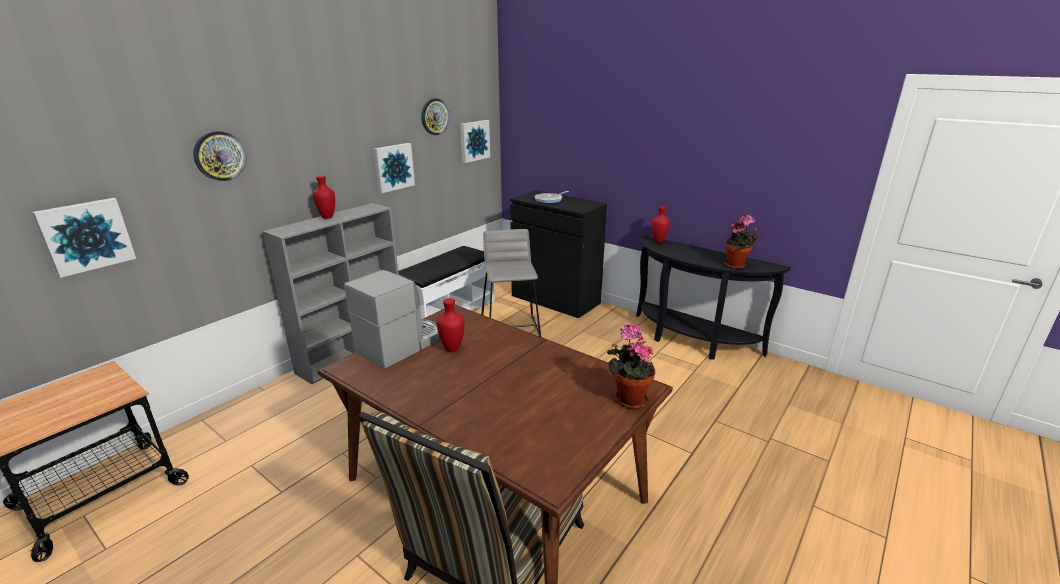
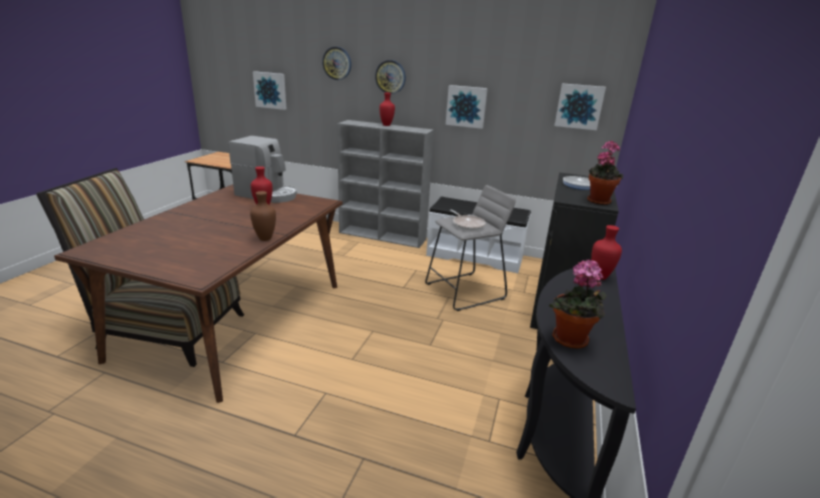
camera: 70 degrees right, 0 degrees up
(434, 116) = (527, 69): wall clock -> wall clock (390, 77)
(514, 268) = (467, 224): none -> frying pan
(553, 351) = (264, 238): none -> brown vase
(628, 399) = (181, 271): potted plant -> potted plant (598, 200)

